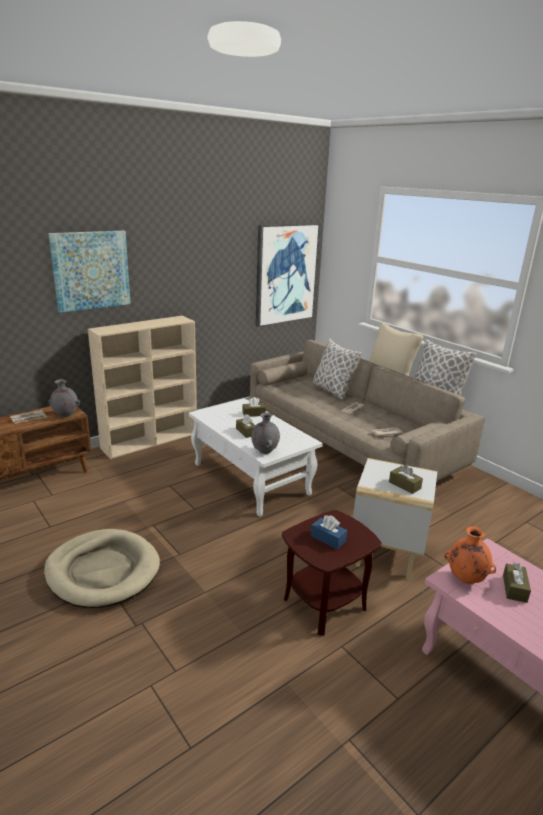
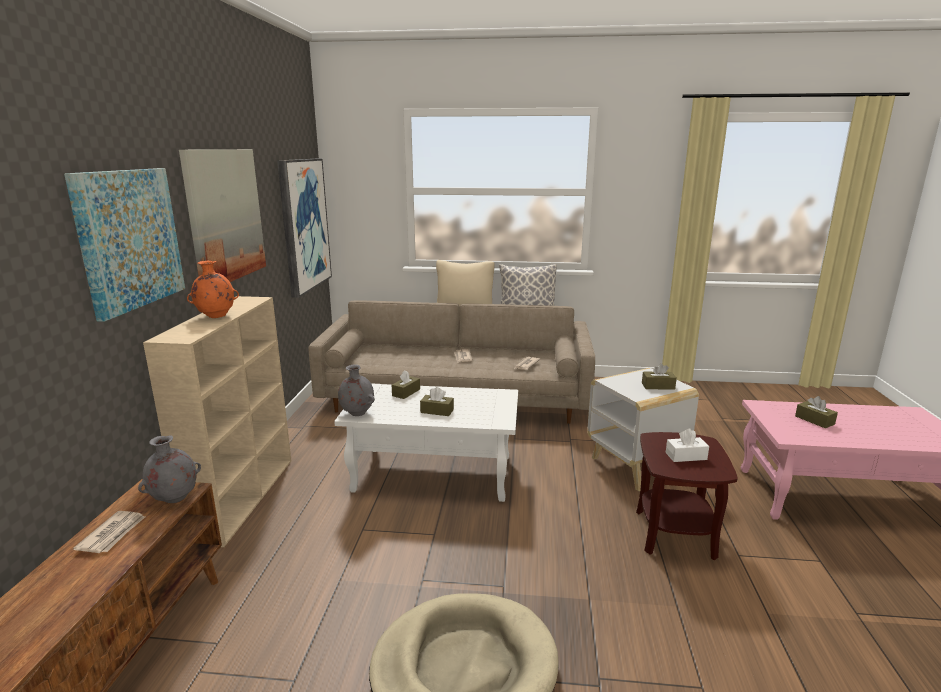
camera: 45 degrees left, 5 degrees down
(184, 262) = (224, 216): none -> picture
(264, 451) = (492, 419): grey vase -> grey vase (357, 413)
(328, 538) = (686, 456): blue tissue box -> white tissue box
(333, 390) = (412, 349): pillow -> none
(465, 579) = (791, 430): orange vase -> orange vase (216, 316)

